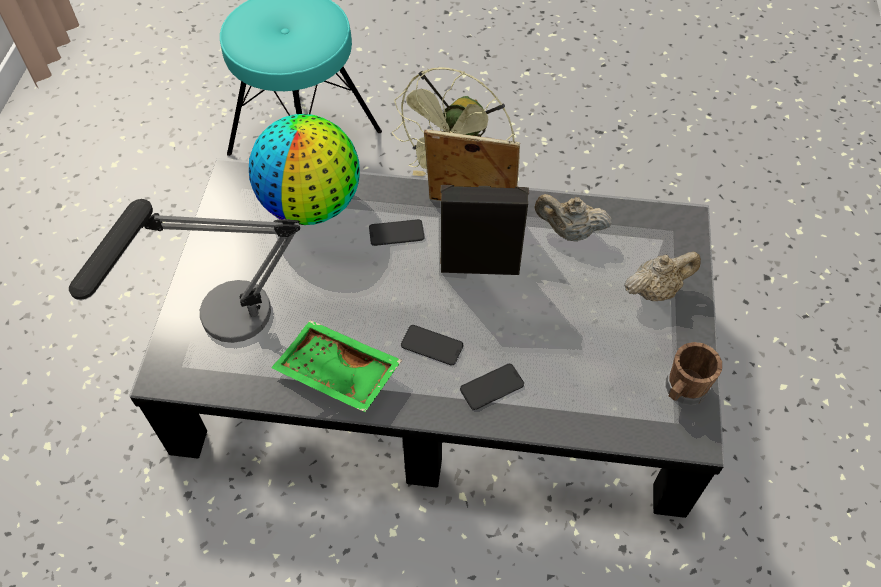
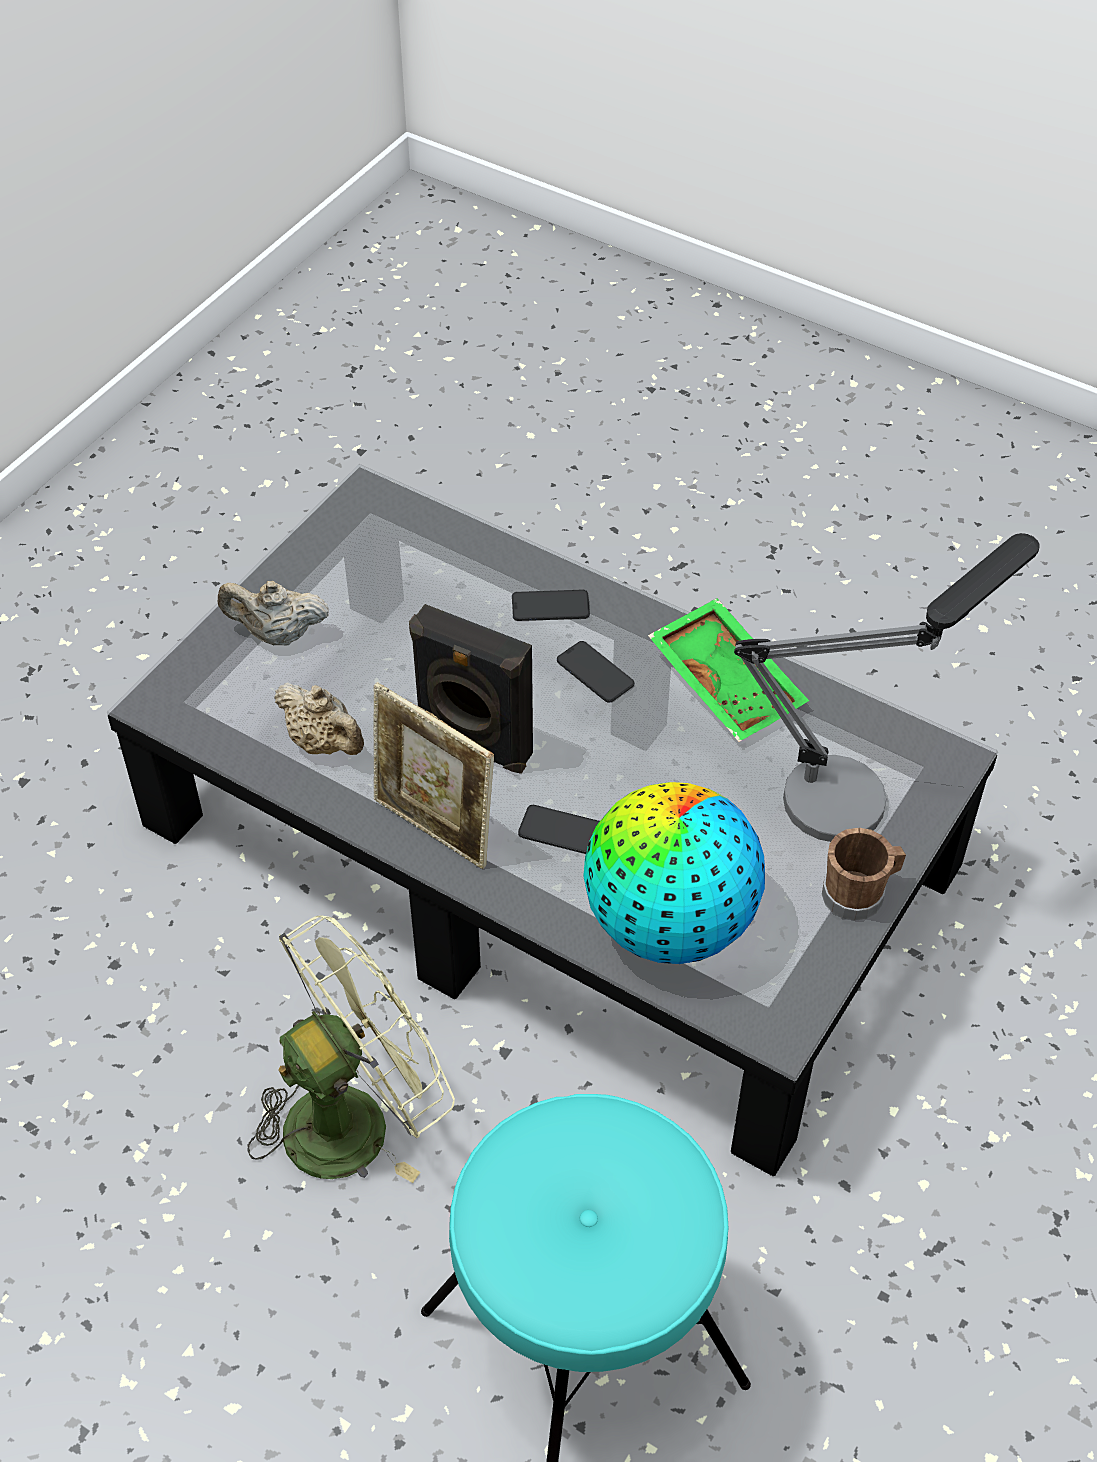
camera: 155 degrees left, 5 degrees down
(683, 390) = (340, 531): brown mug -> brown mug (859, 893)

